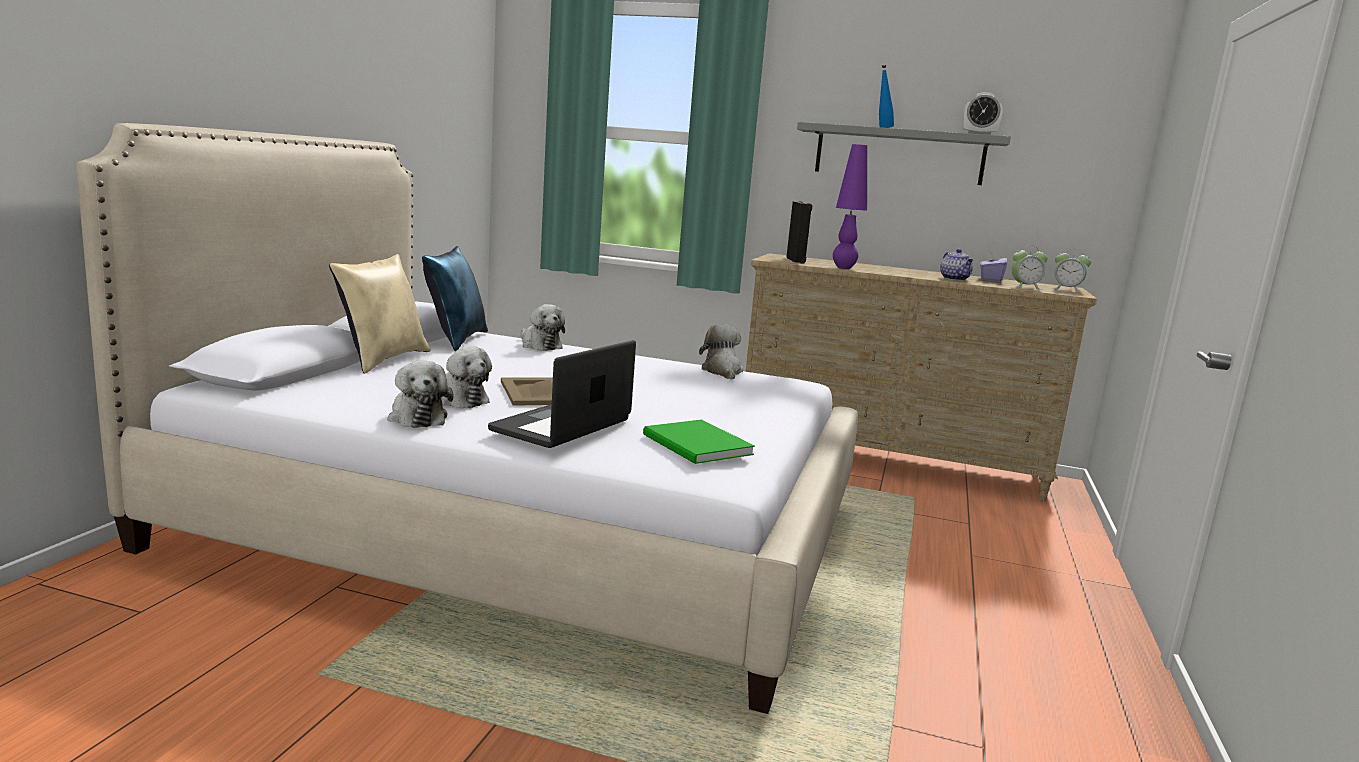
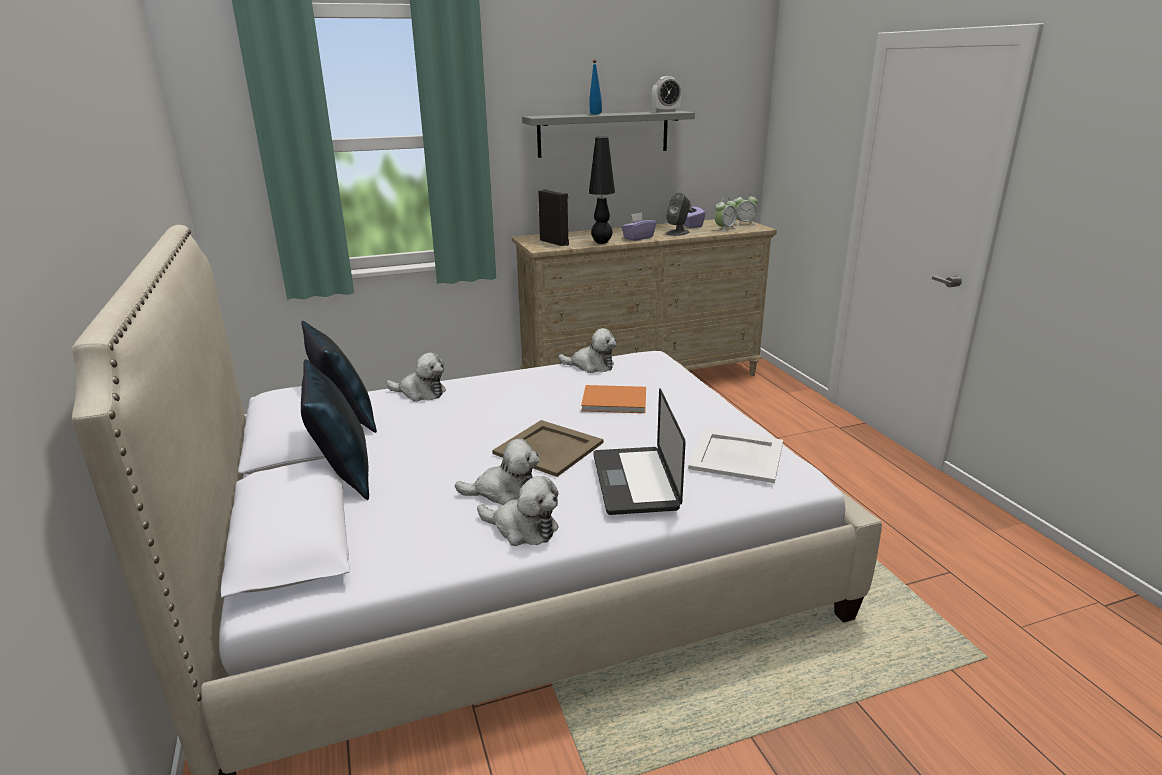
camera: 35 degrees left, 10 degrees up
(382, 360) = (343, 474): beige pillow -> blue pillow
(682, 391) = (612, 400): none -> orange book
(697, 446) = (737, 456): green book -> white tray
(722, 371) = (591, 366): plush toy -> plush toy turned 150 degrees clockwise
(843, 268) = (601, 242): purple table lamp -> black table lamp
(895, 273) = (638, 238): none -> purple tissue box
(955, 279) = (678, 233): teapot -> grey speaker

